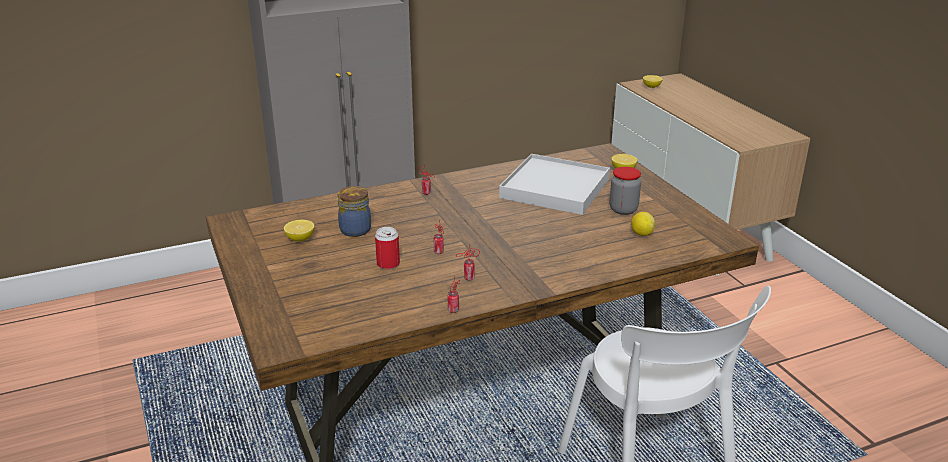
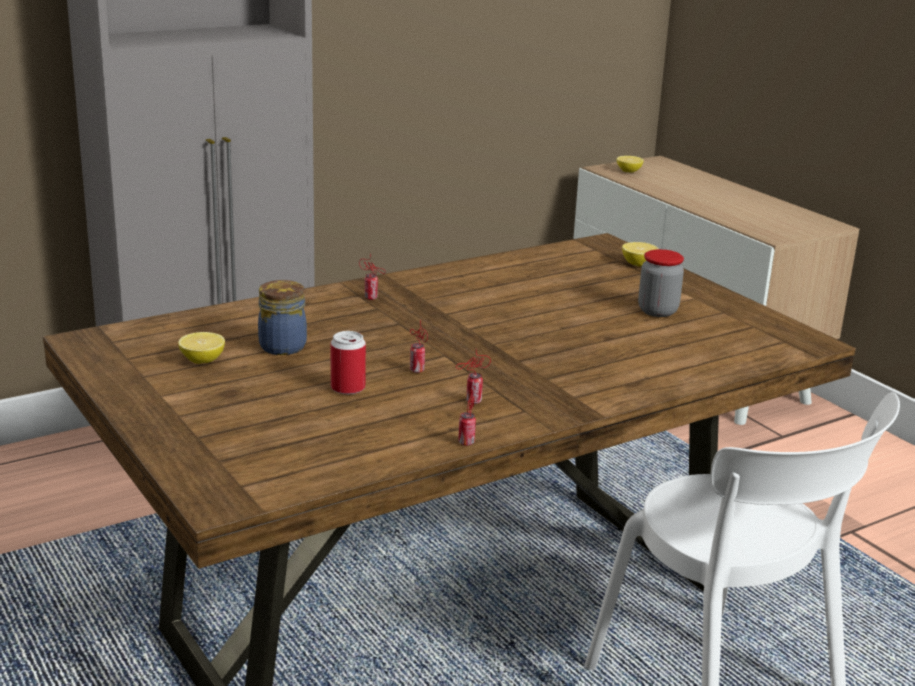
camera: 10 degrees left, 5 degrees down
(555, 188) = (553, 288): white tray -> none
(641, 234) = (694, 339): lemon -> none

